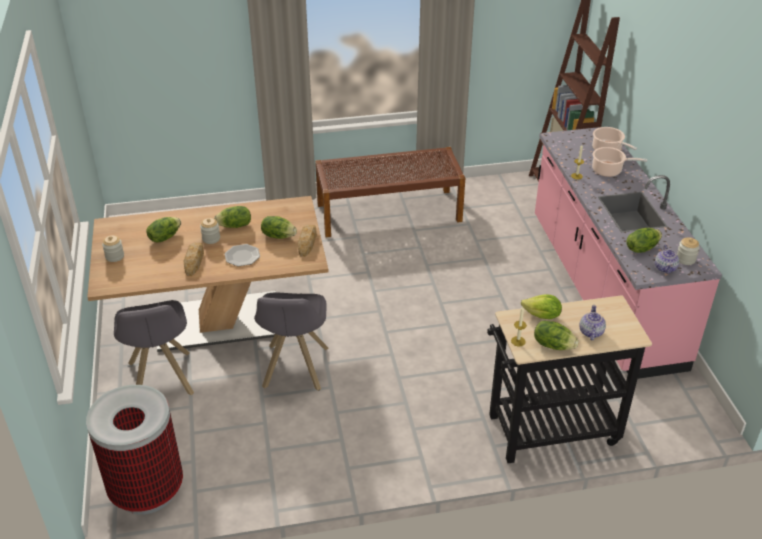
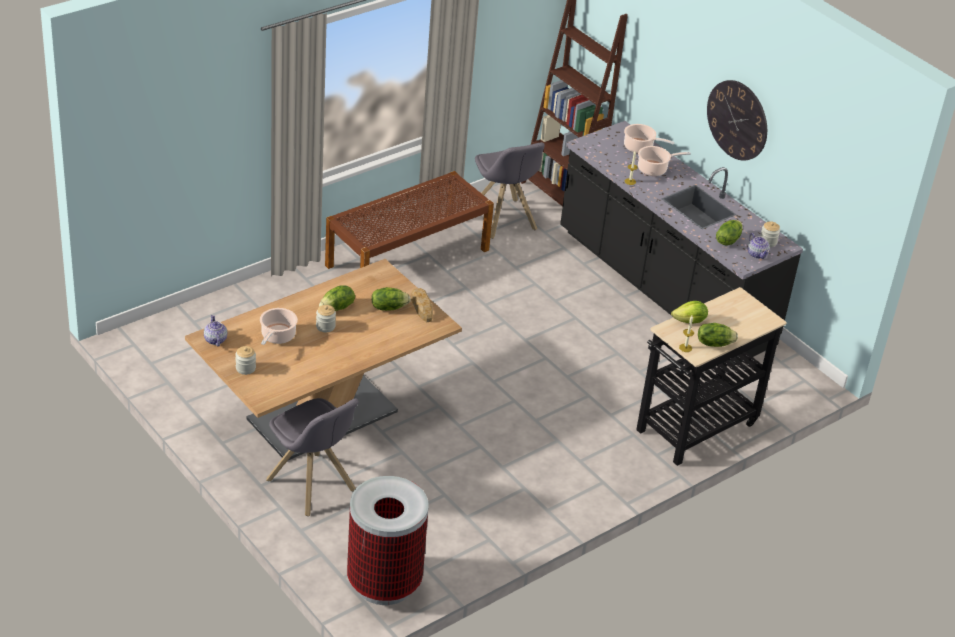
camera: 30 degrees left, 0 degrees up
(164, 237) = (277, 336): lettuce -> cooking pot
(194, 261) = (329, 353): bread -> none
(242, 256) = (371, 336): plate -> none
(295, 367) = (433, 438): grey chair -> grey chair (503, 219)
(590, 332) = (735, 325): teapot -> teapot (215, 340)
(602, 290) = (663, 289): pink counter -> black counter
(688, 128) = (737, 120): none -> wall clock

